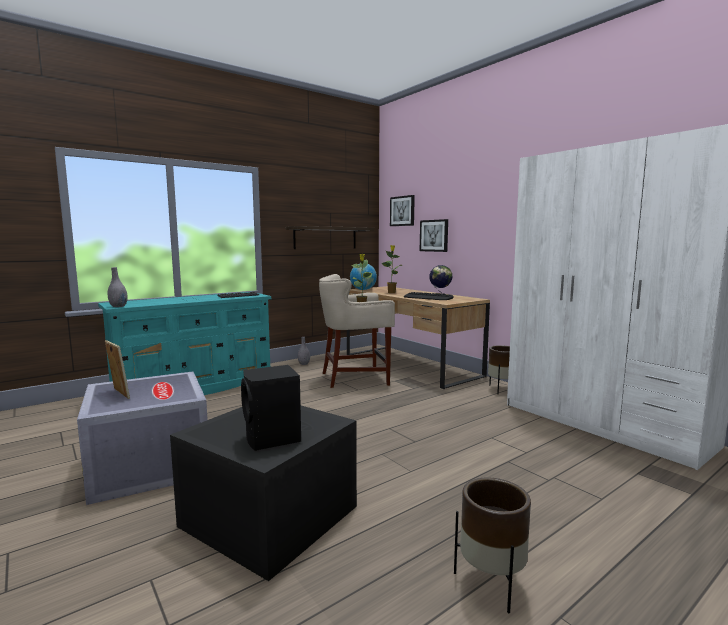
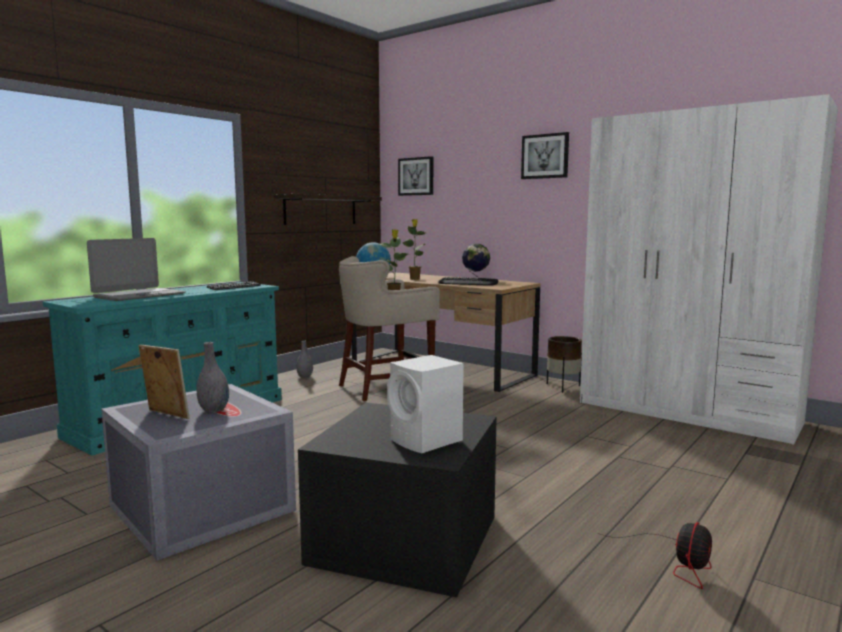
camera: 15 degrees left, 0 degrees up
(118, 306) = (88, 304): grey vase -> grey vase (213, 410)
(163, 301) = (139, 296): none -> laptop
(272, 439) = (427, 441): black speaker -> white speaker
(434, 235) = (462, 207): picture -> picture (545, 156)
(491, 583) = (676, 562): brown planter -> fan

